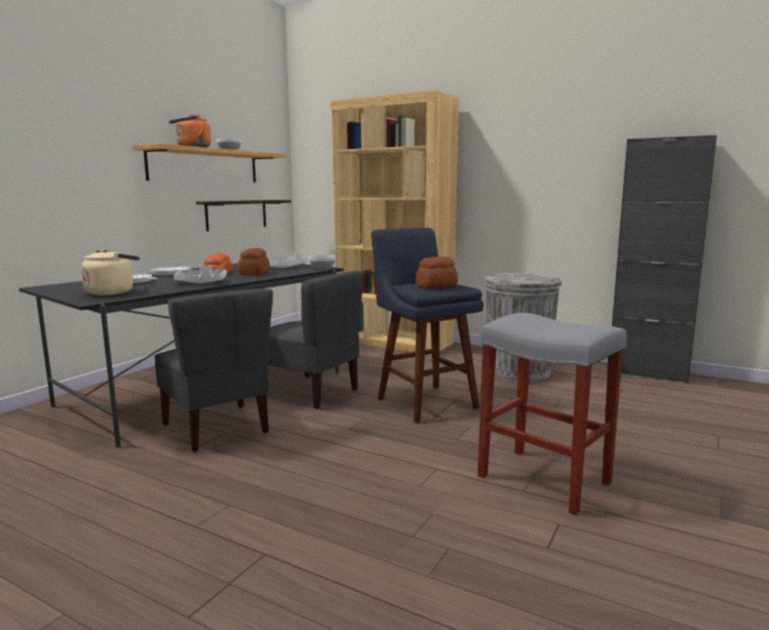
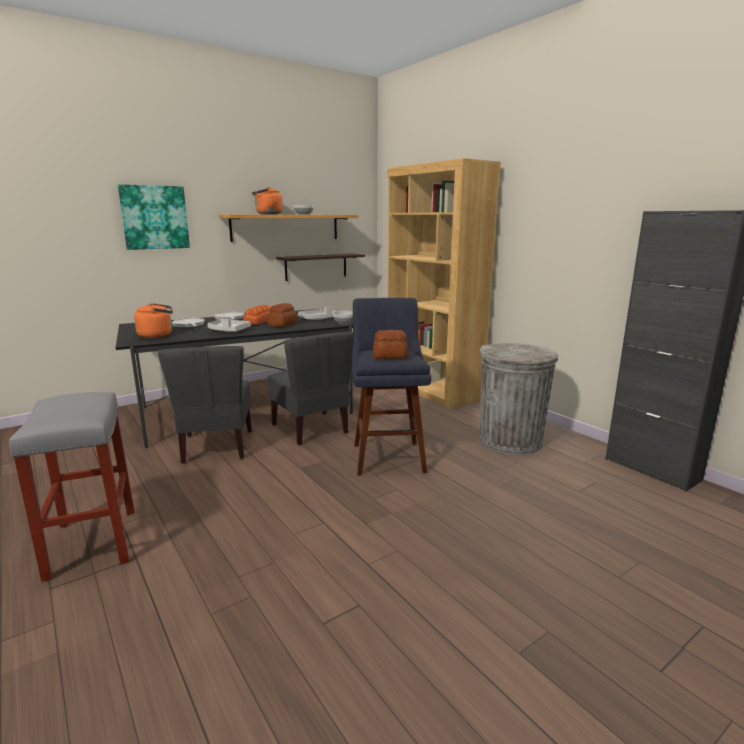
camera: 25 degrees right, 5 degrees up
(55, 143) = (154, 217): none -> picture
(112, 292) = (157, 335): beige kettle -> orange kettle
(545, 480) = (399, 559): grey stool -> grey stool (93, 543)

